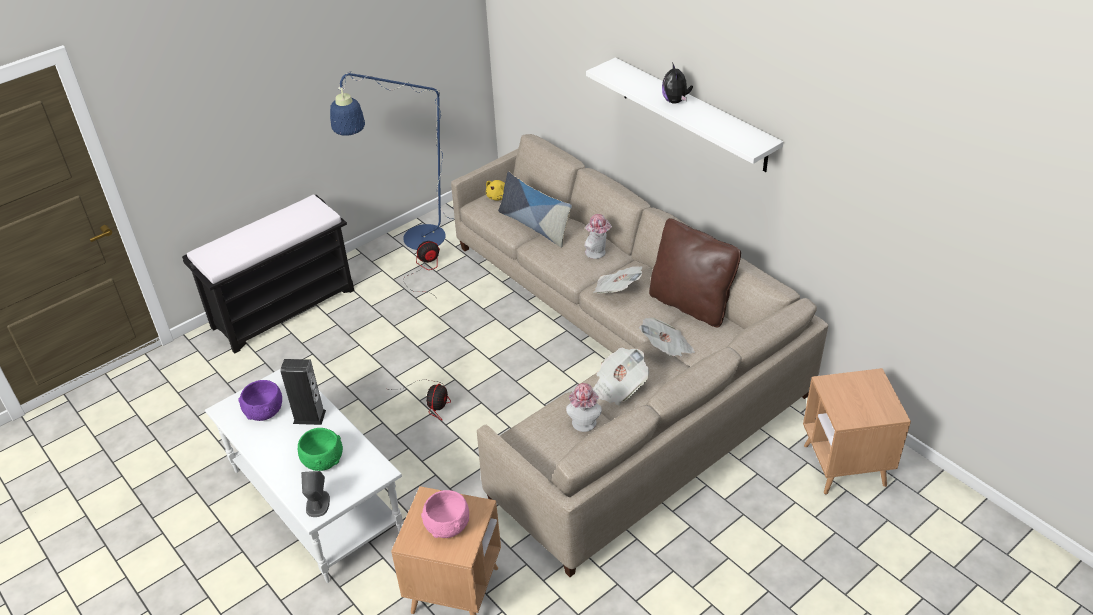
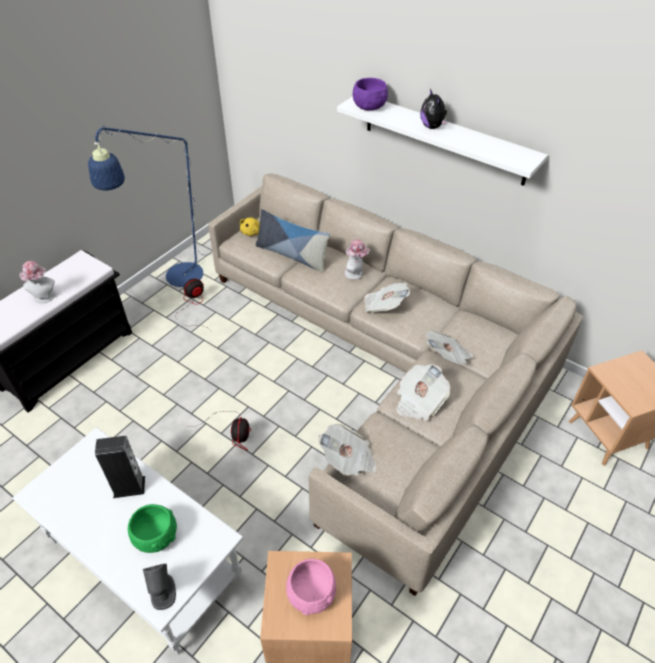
camera: 15 degrees left, 5 degrees up
(265, 411) = (80, 488): purple bowl -> purple bowl (370, 106)
(525, 428) = (348, 460): none -> newspaper
(584, 425) = (402, 447): hat -> hat (44, 298)
(691, 304) = (452, 311): brown pillow -> none

